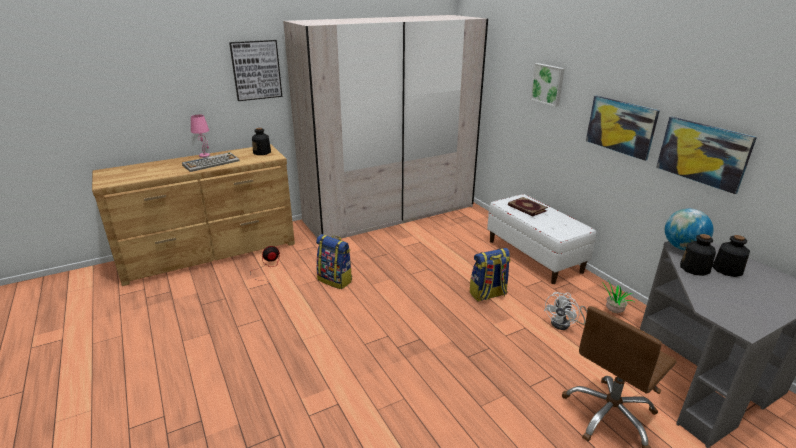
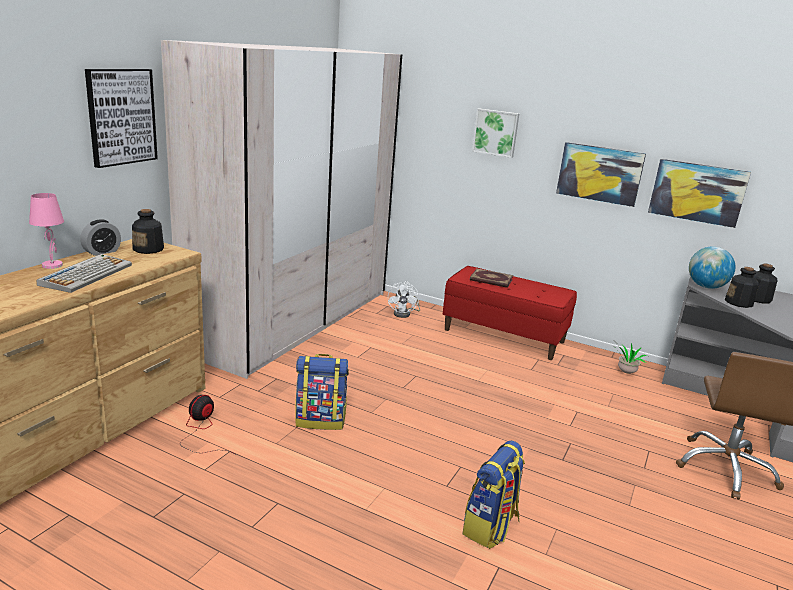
camera: 35 degrees left, 5 degrees down
(237, 151) = (102, 252): none -> alarm clock
(488, 294) = (507, 388): backpack -> backpack (491, 527)
(534, 256) = (504, 336): white bench -> red bench
(564, 324) = (604, 397): white fan -> white fan (405, 314)

